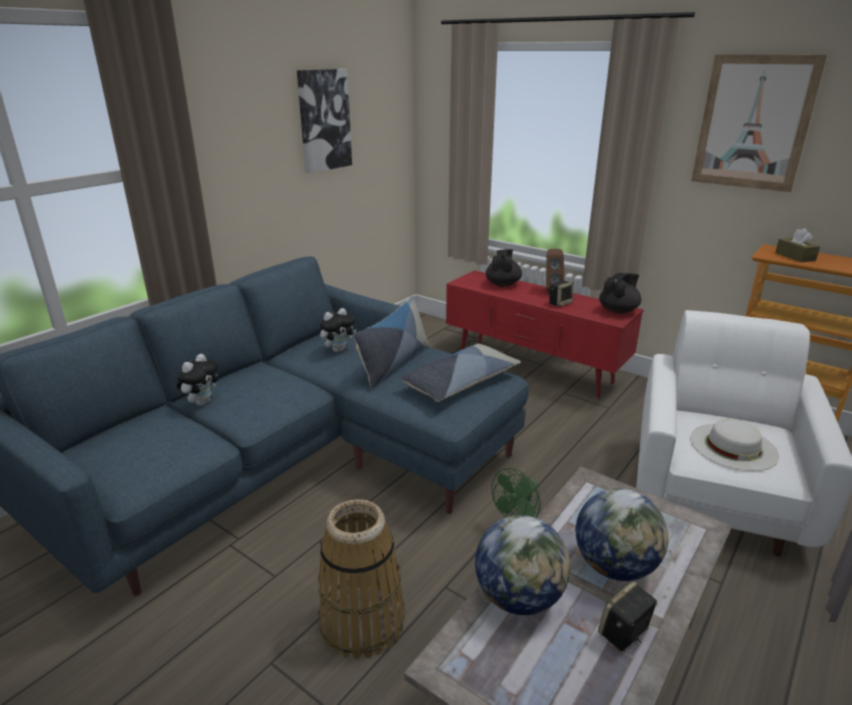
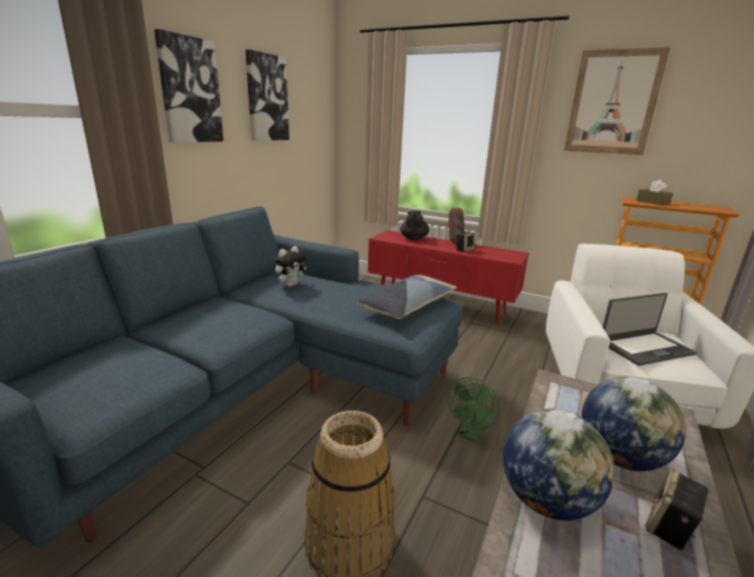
camera: 10 degrees left, 5 degrees down
(202, 402) = (163, 331): plush toy -> none
(233, 131) = (190, 91): none -> picture
(393, 363) = (343, 293): pillow -> none
(618, 310) = (511, 254): black teapot -> none
(733, 446) = (645, 348): white hat -> laptop

